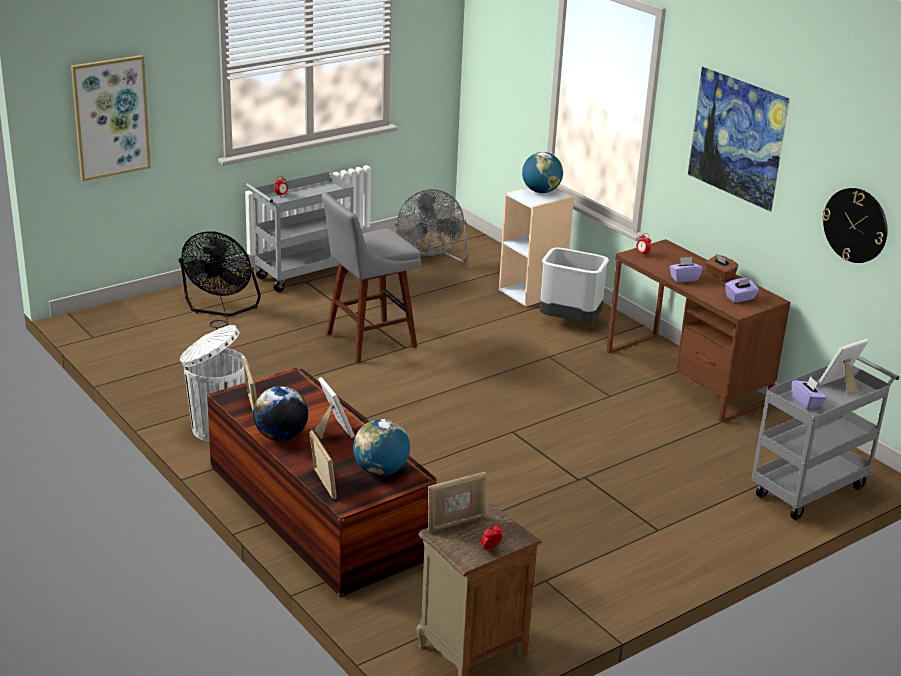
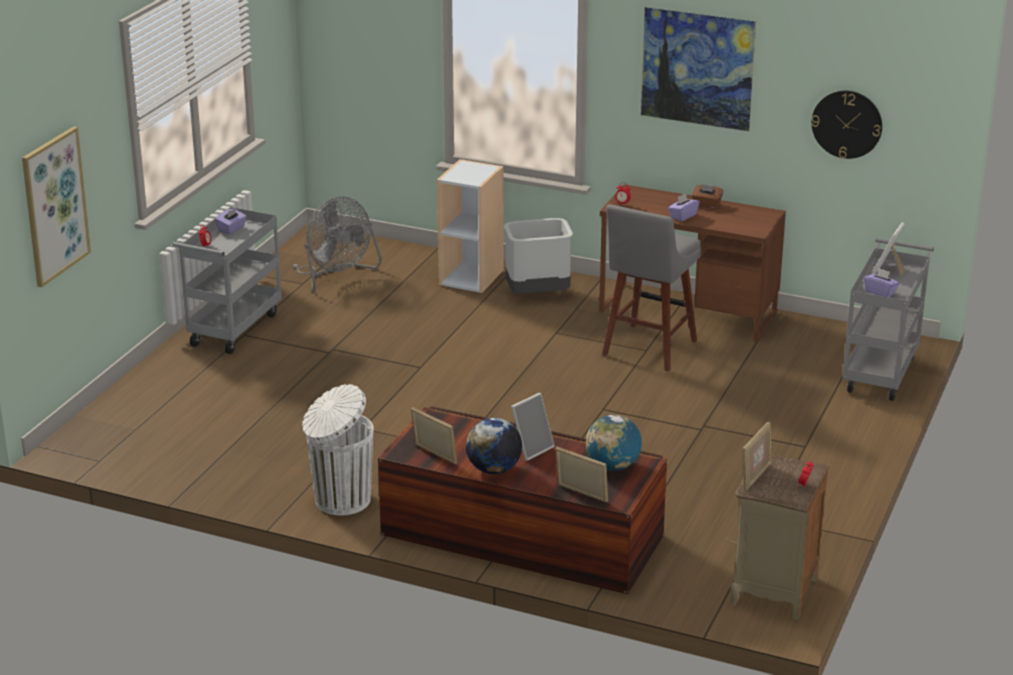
camera: 30 degrees left, 0 degrees up
(217, 310) = (192, 391): black fan -> none
(333, 431) = (531, 449): picture frame -> picture frame turned 105 degrees clockwise
(368, 341) = (379, 372): grey stool -> grey stool (648, 349)
(541, 191) = (468, 169): globe -> none
(740, 298) = (746, 220): purple tissue box -> purple tissue box (232, 229)

